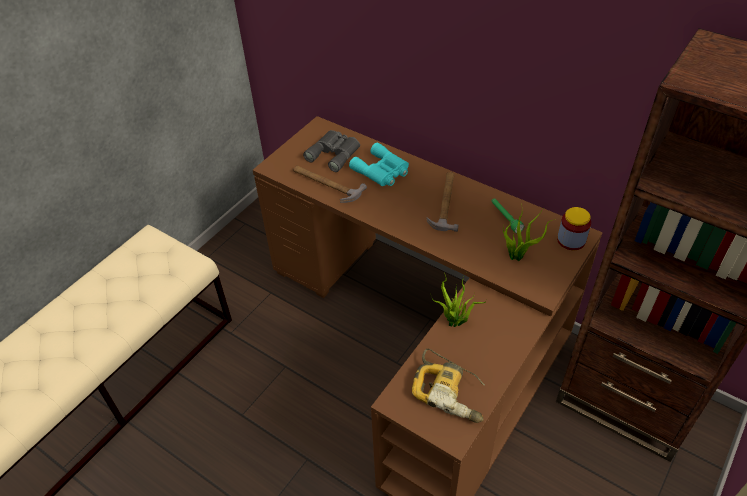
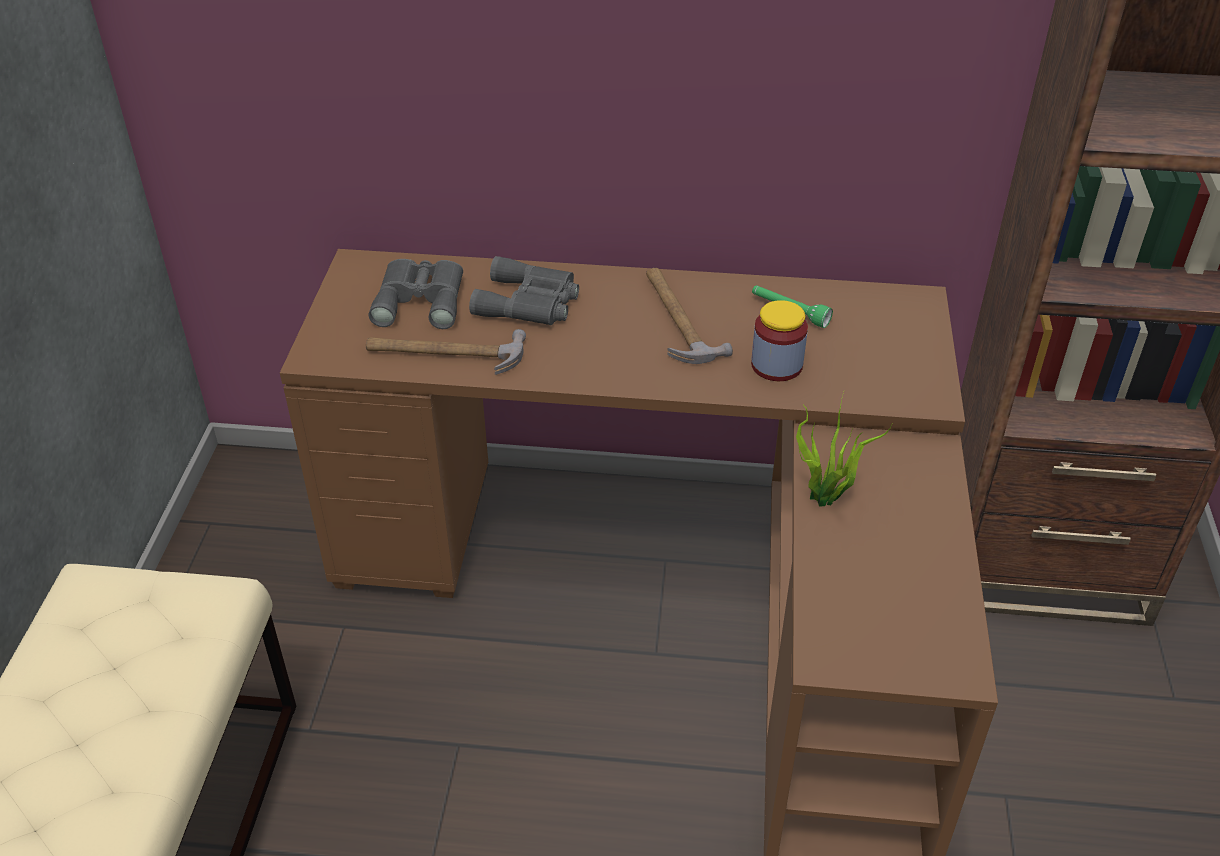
camera: 30 degrees left, 5 degrees down
(382, 171) = (529, 303): turquoise binoculars -> grey binoculars
(450, 391) = (901, 605): power drill -> none
(518, 256) = (853, 361): potted plant -> none
(571, 240) = (911, 312): jar -> jar (776, 365)

